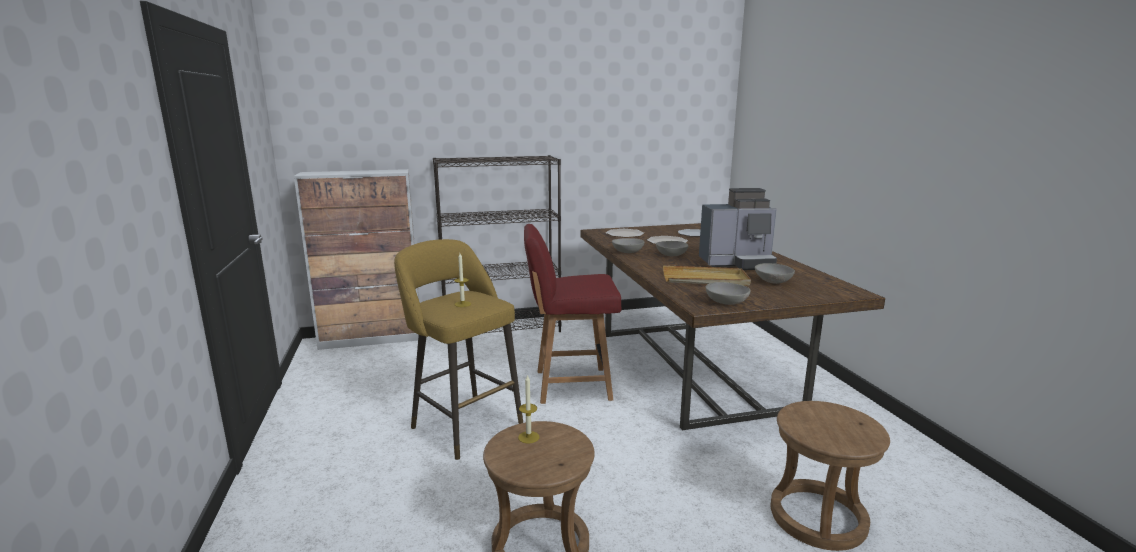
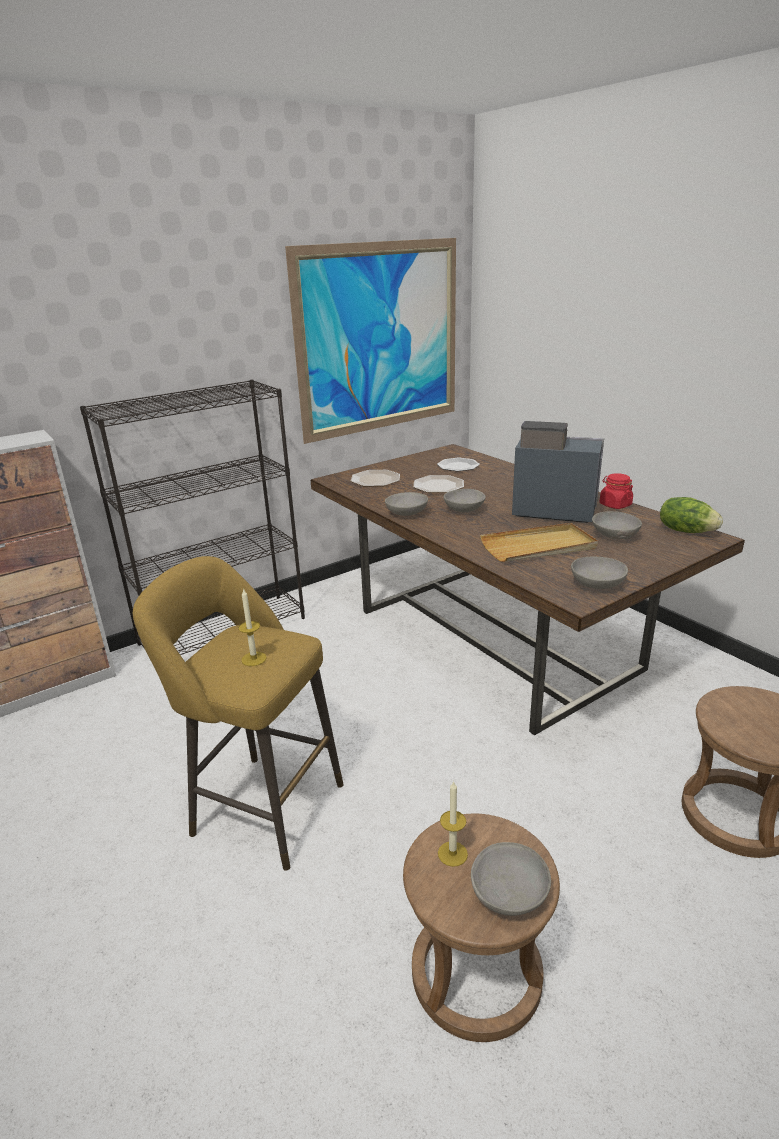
camera: 20 degrees left, 10 degrees up
(548, 464) = (510, 894): none -> grey bowl
(570, 385) = (366, 701): red chair -> none
(653, 138) = (380, 339): none -> picture
(737, 263) = (550, 510): coffee machine -> coffee machine turned 135 degrees counterclockwise
(794, 266) = (615, 505): none -> red jar
(838, 286) = (686, 530): none -> lettuce

